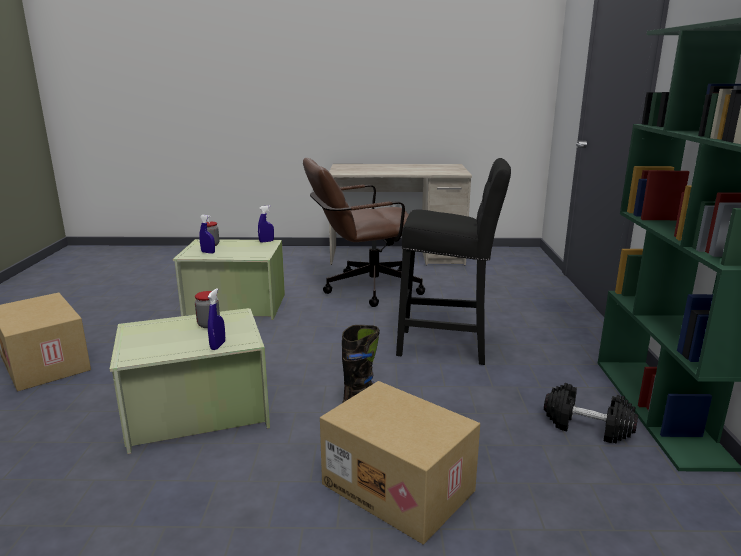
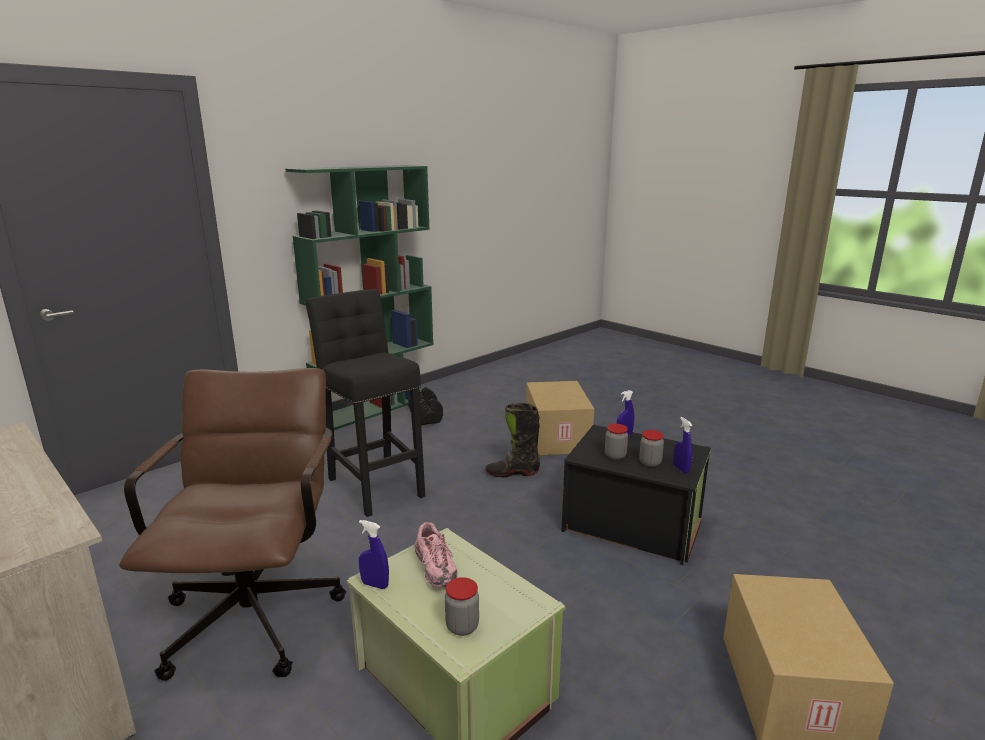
camera: 135 degrees left, 0 degrees up
(171, 330) = (650, 463): none -> jar
(197, 412) = (632, 525): green storage box -> black storage box
(208, 252) = (496, 596): blue spray bottle -> blue spray bottle (681, 469)
(248, 250) = (435, 569): none -> pink shoe
(364, 289) = (257, 608): brown office chair -> brown office chair turned 120 degrees counterclockwise

